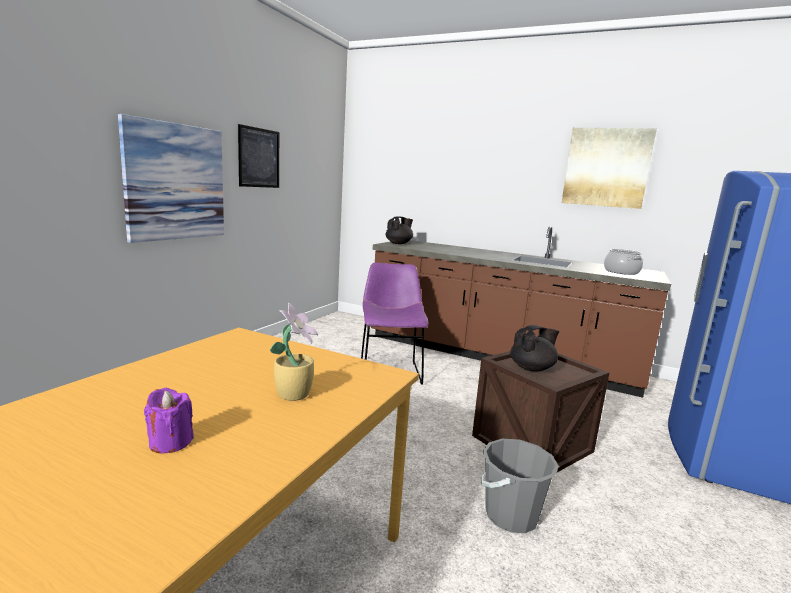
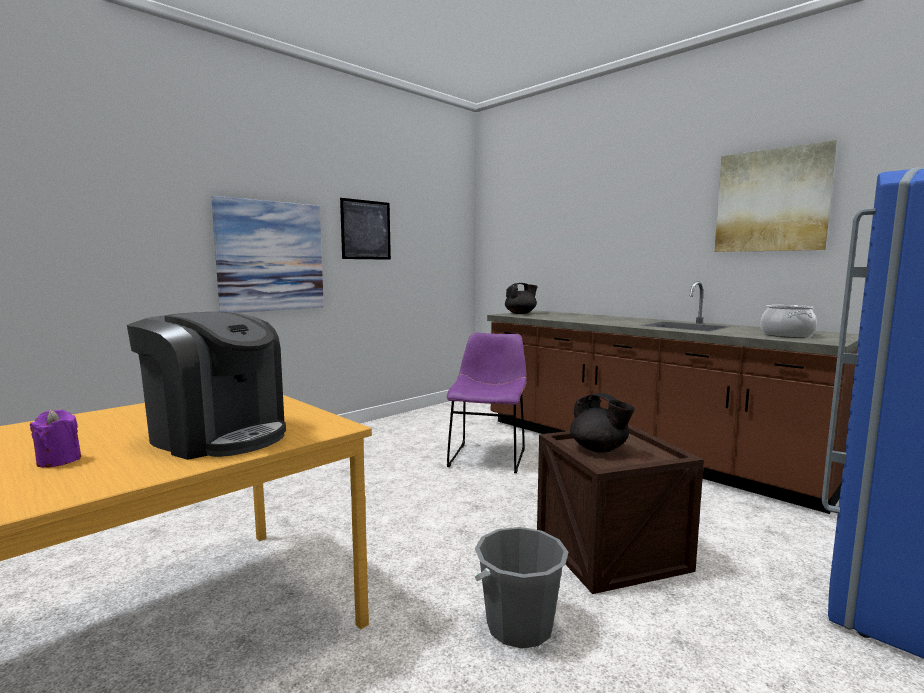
camera: 20 degrees right, 5 degrees down
(295, 394) = (218, 435): potted plant -> coffee machine
(532, 368) = (599, 449): black teapot -> black teapot turned 60 degrees clockwise

